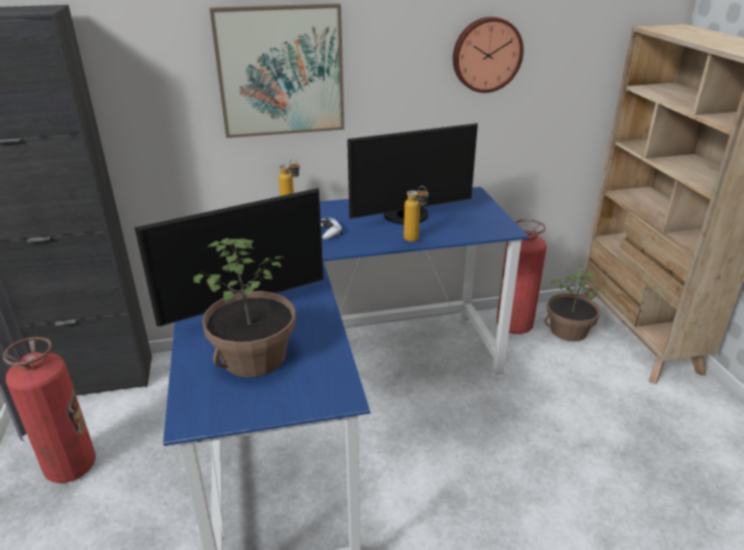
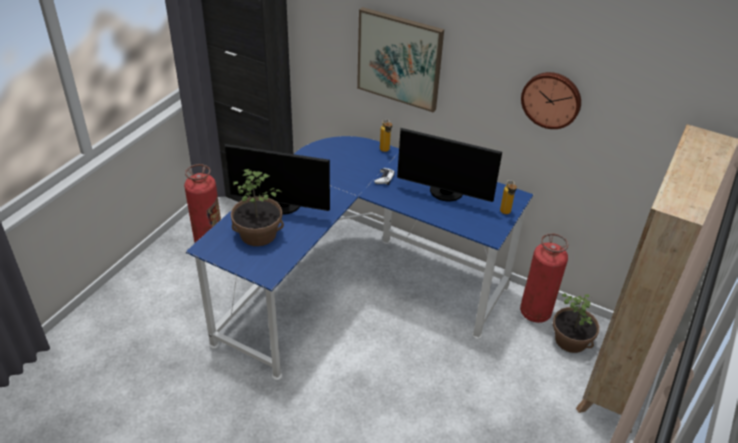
camera: 40 degrees right, 10 degrees up
(415, 241) = (423, 213): bottle -> bottle (505, 214)

